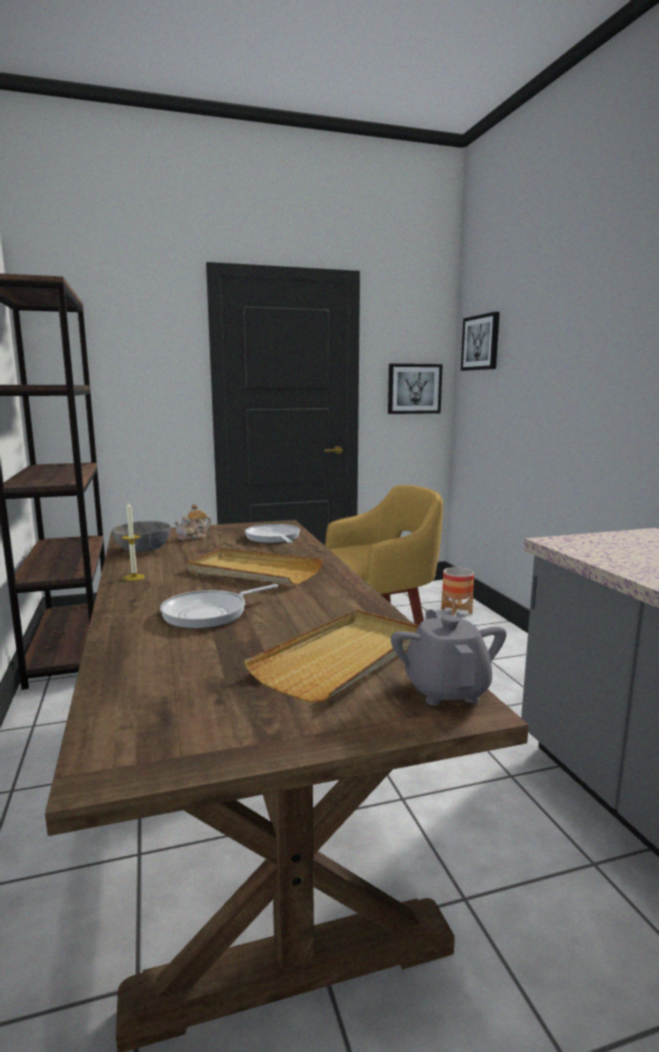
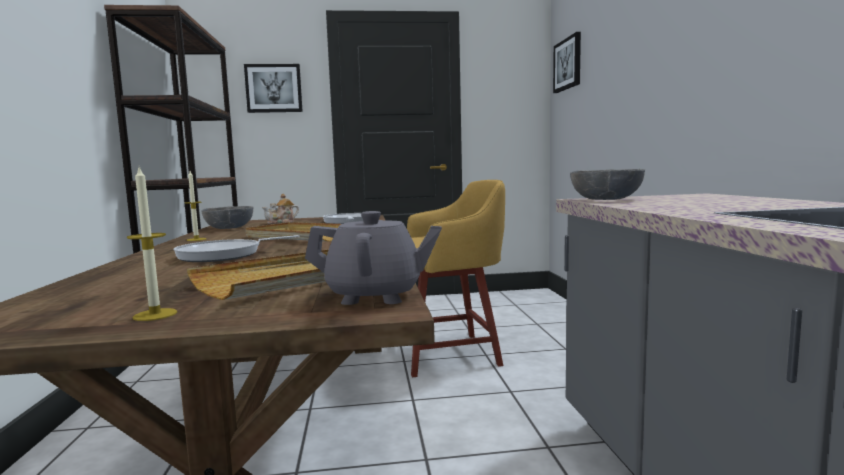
camera: 10 degrees right, 5 degrees down
(269, 728) = (155, 315): none -> candle
(414, 389) = (512, 112): picture -> picture (274, 88)
(446, 689) = (375, 296): grey teapot -> grey teapot turned 90 degrees clockwise
(456, 611) = (549, 311): planter -> none
(577, 544) = (606, 199): none -> grey bowl

